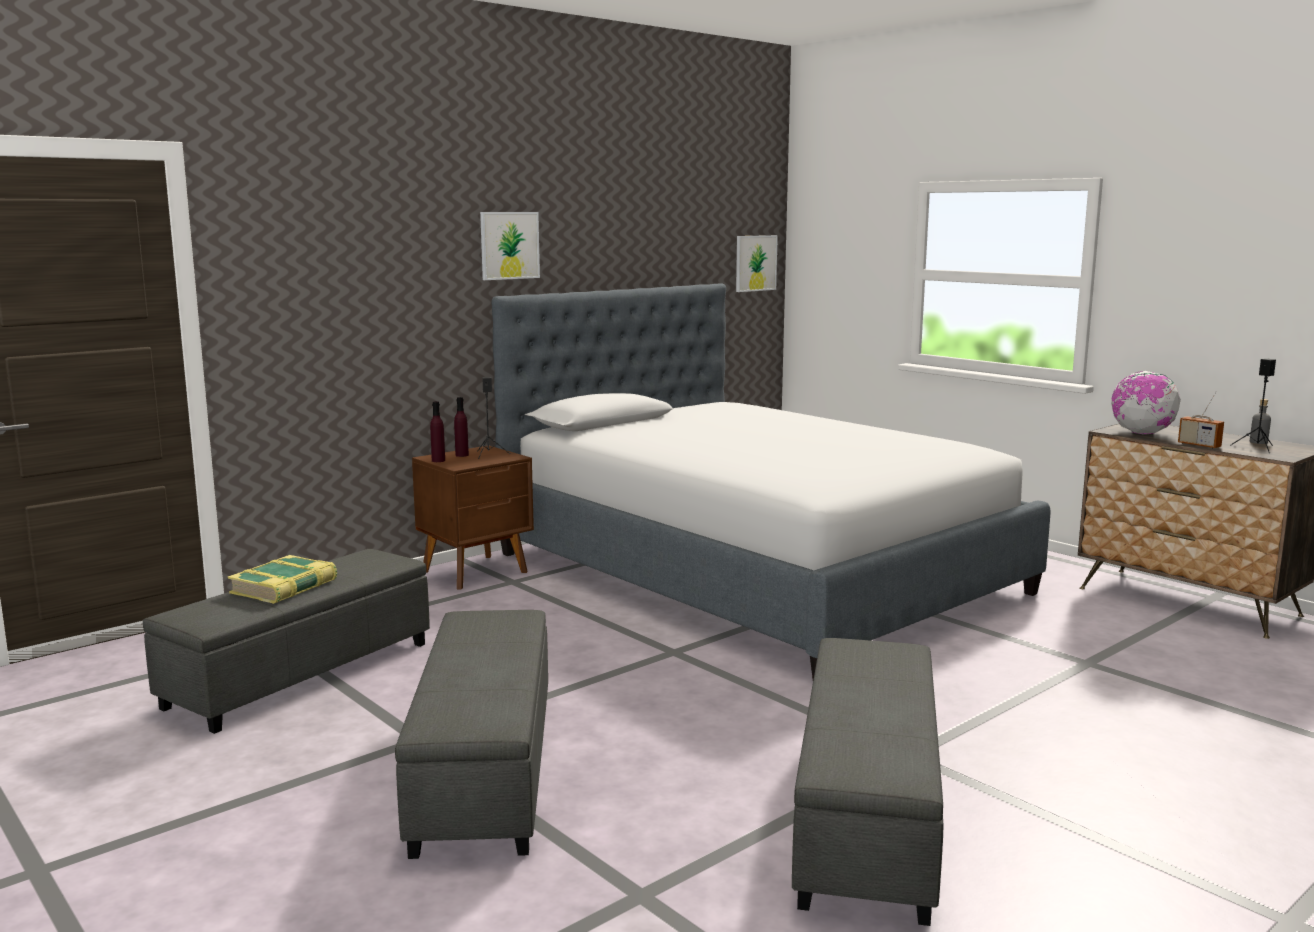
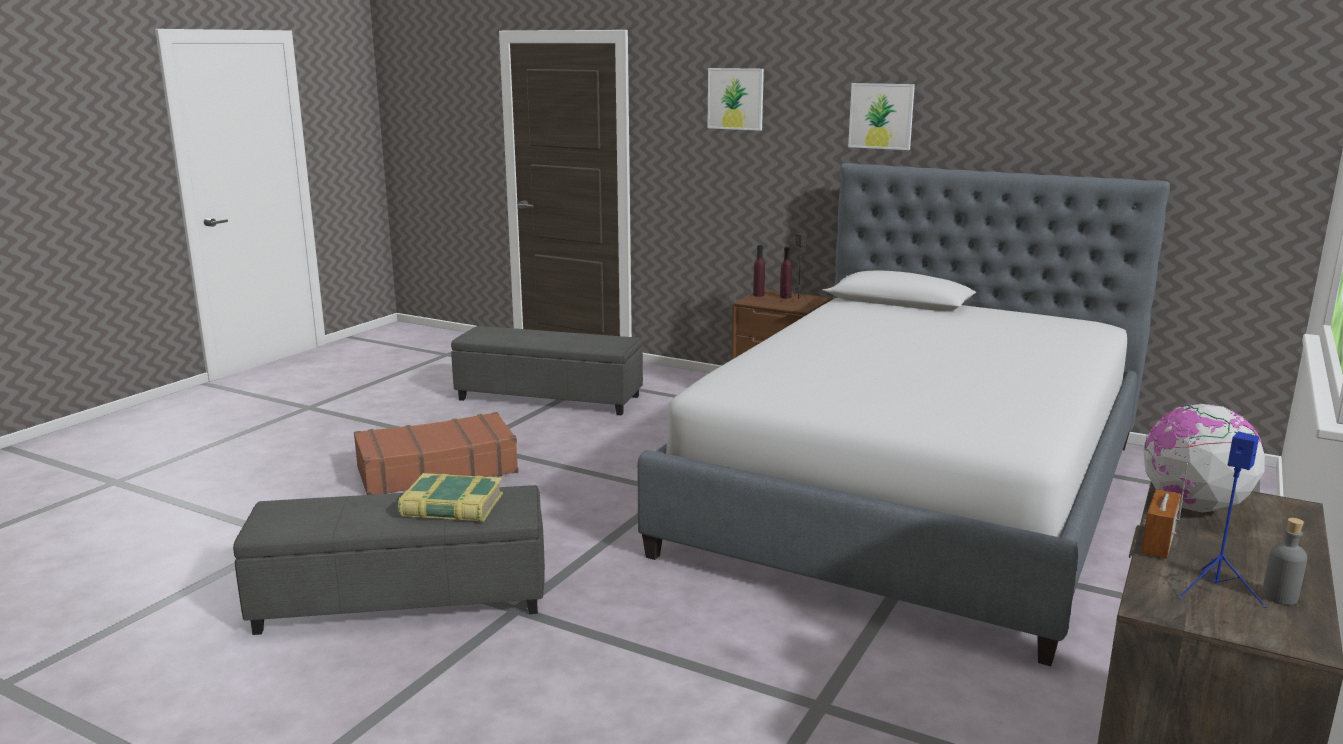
camera: 70 degrees right, 5 degrees up
(285, 588) = (541, 336): book -> book (451, 507)
(487, 770) = (436, 470): grey ottoman -> brown suitcase
(755, 263) = (1264, 161): picture -> picture (735, 99)
(1257, 448) = (1214, 591): black speaker -> blue speaker

